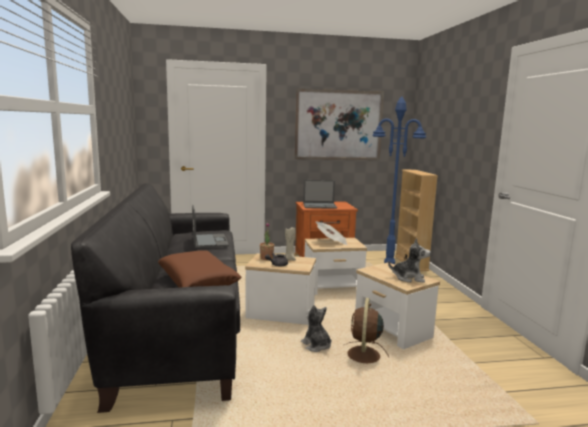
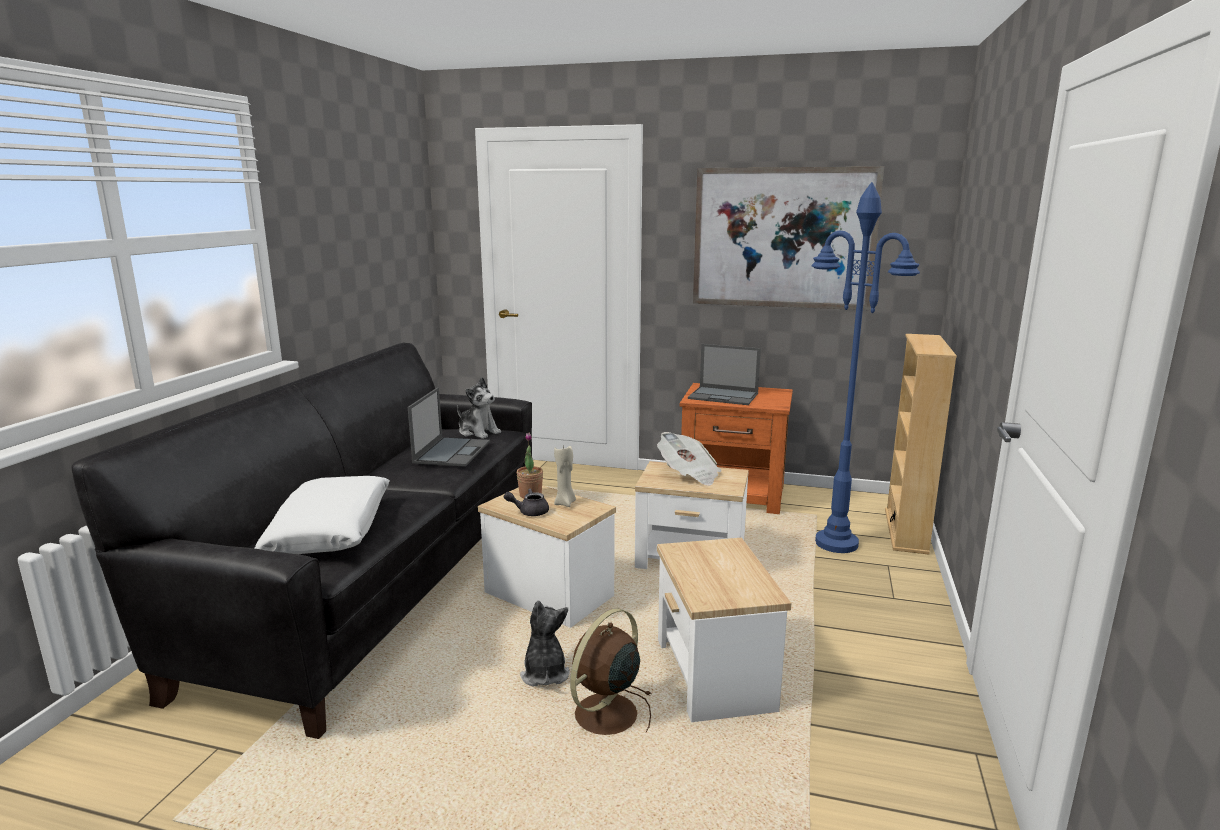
camera: 25 degrees right, 5 degrees up
(198, 280) = (331, 529): brown pillow -> white pillow
(409, 278) = (732, 583): plush toy -> plush toy (478, 432)

